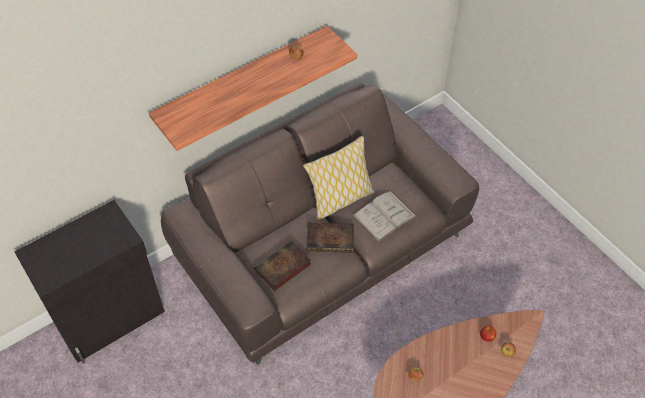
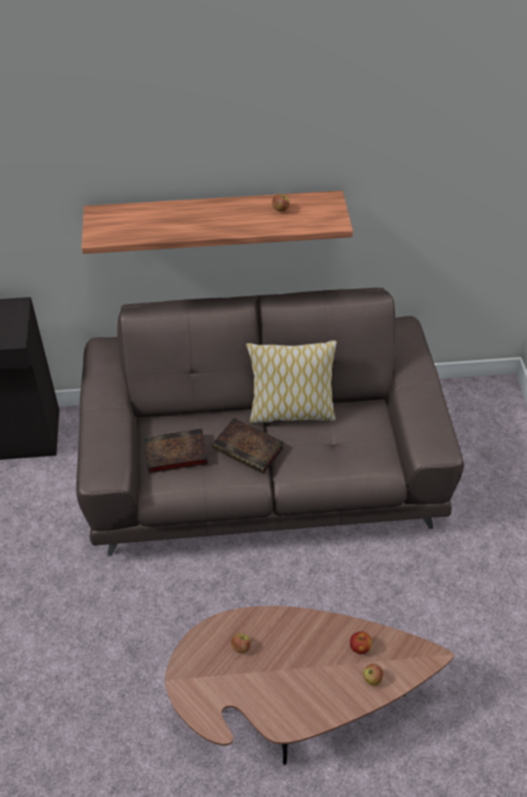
camera: 30 degrees right, 5 degrees down
(384, 216) = (328, 451): white book -> none

